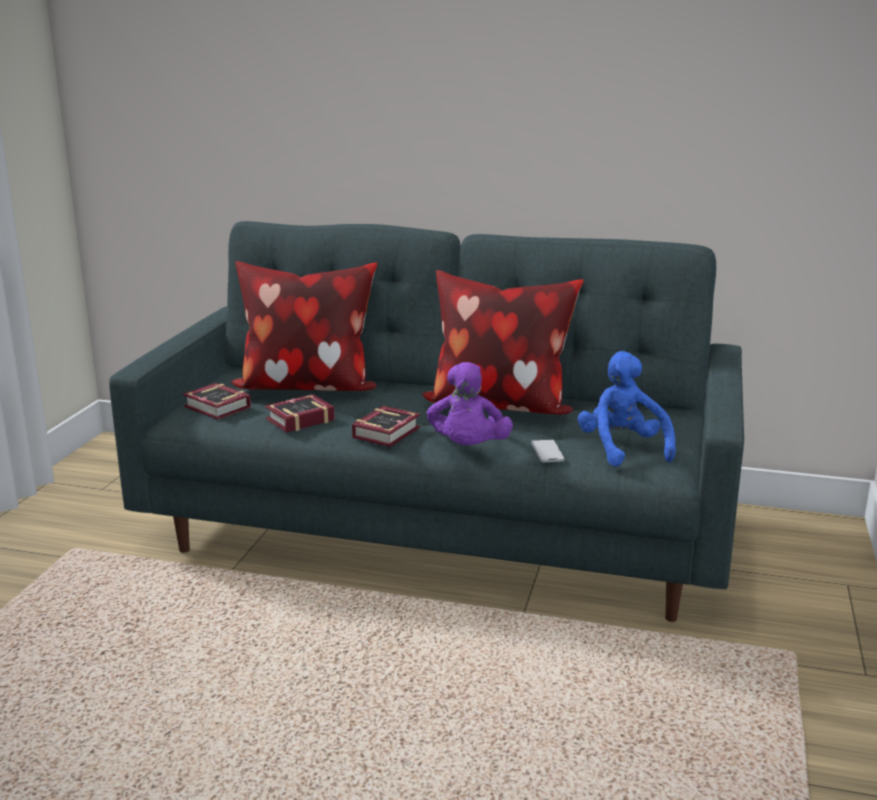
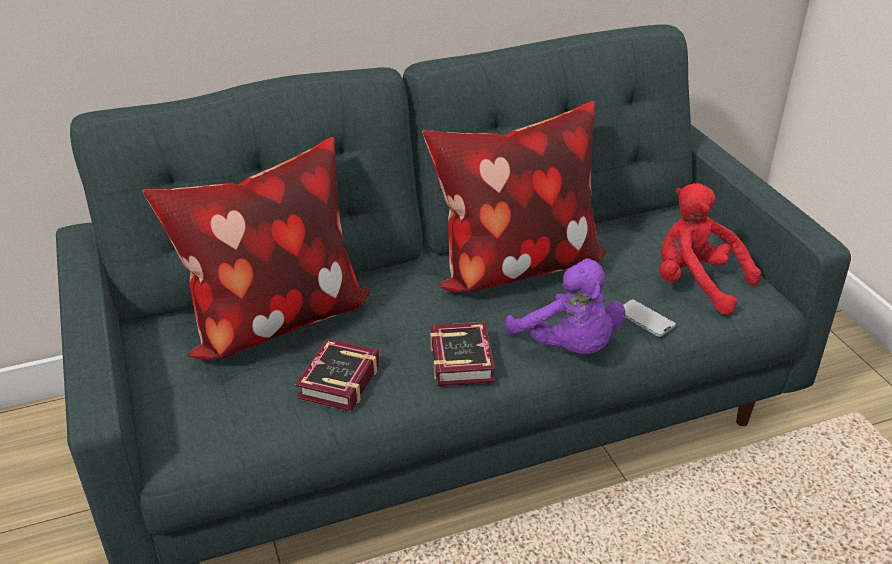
camera: 35 degrees left, 15 degrees up
(217, 408) = (212, 406): book -> none
(622, 449) = (696, 284): blue plush toy -> red plush toy

